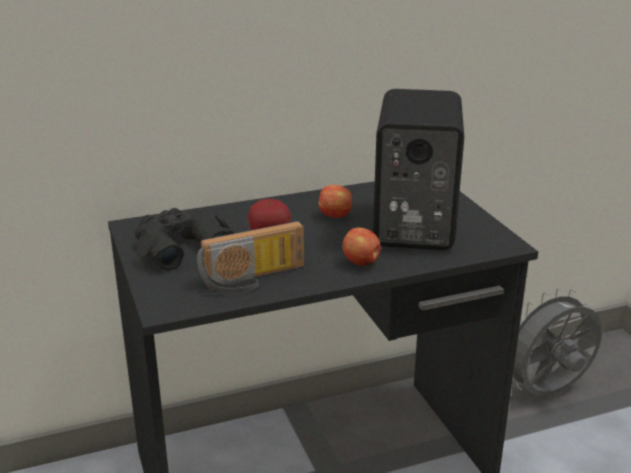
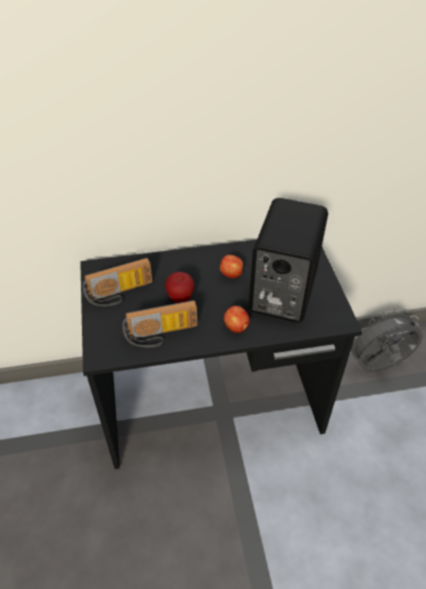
camera: 10 degrees right, 20 degrees up
(179, 246) = (120, 294): black binoculars -> radio

